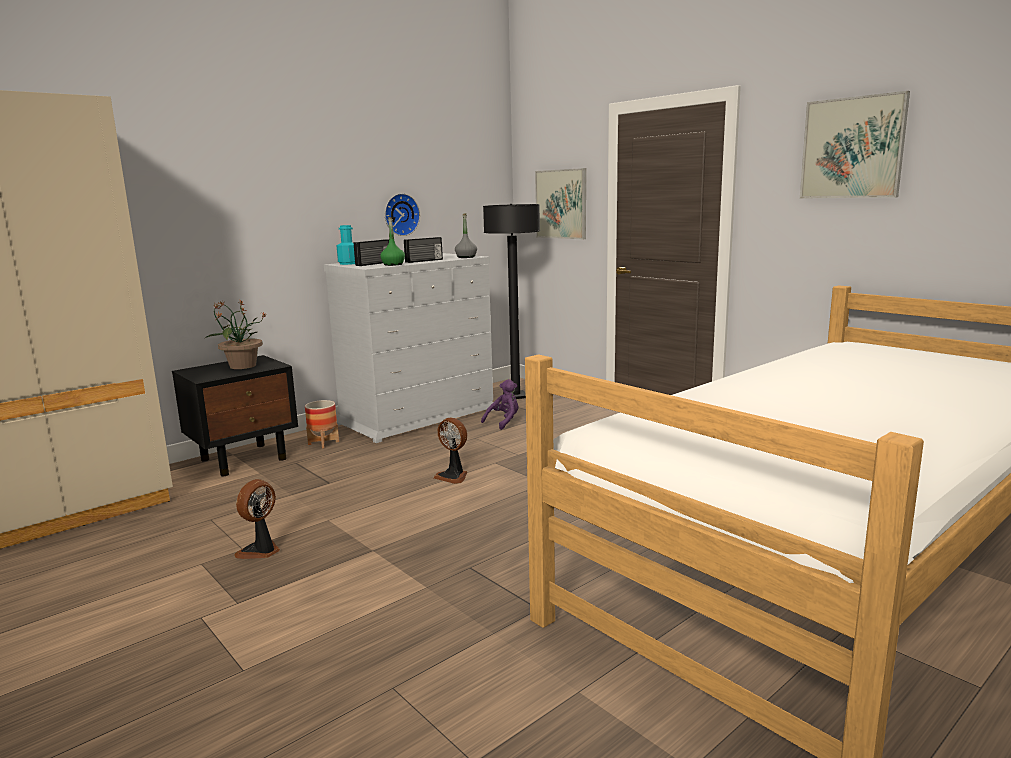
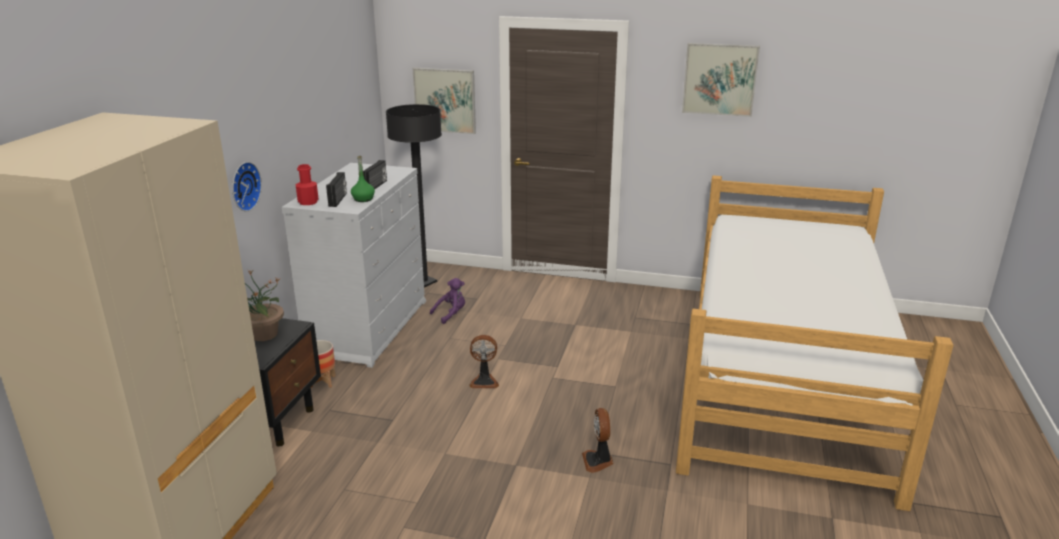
camera: 35 degrees left, 10 degrees up
(261, 551) = (434, 498): fan -> fan (598, 461)
(348, 263) = (308, 202): turquoise bottle -> red bottle
(400, 214) = (318, 135): wall clock -> wall clock (243, 186)
(466, 257) = (399, 172): grey bottle -> none
(504, 422) = (451, 314): purple plush toy -> purple plush toy turned 45 degrees clockwise

